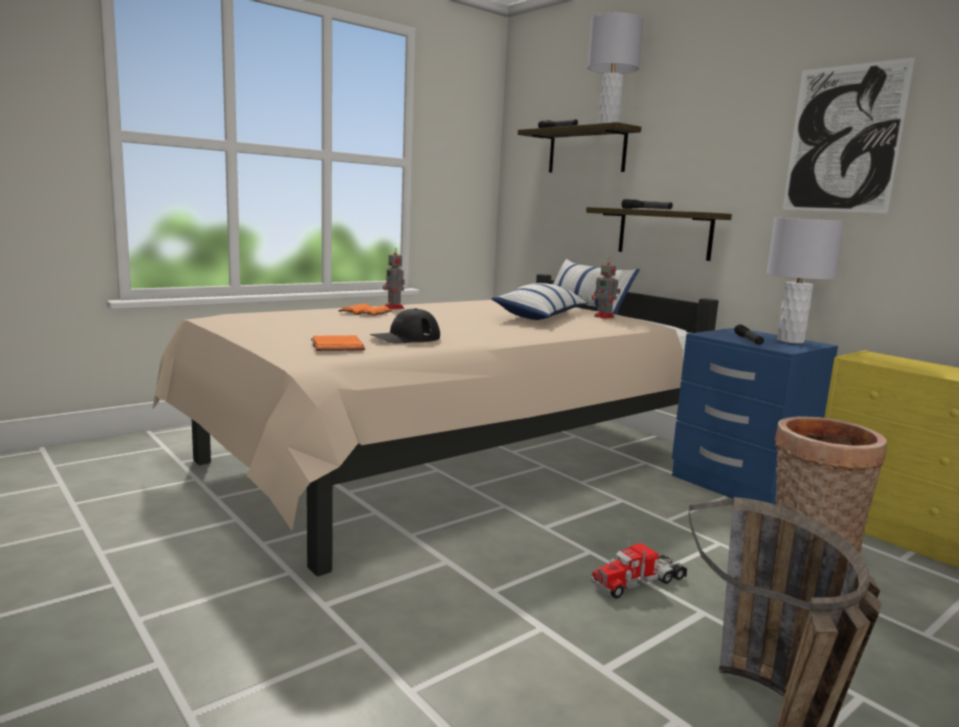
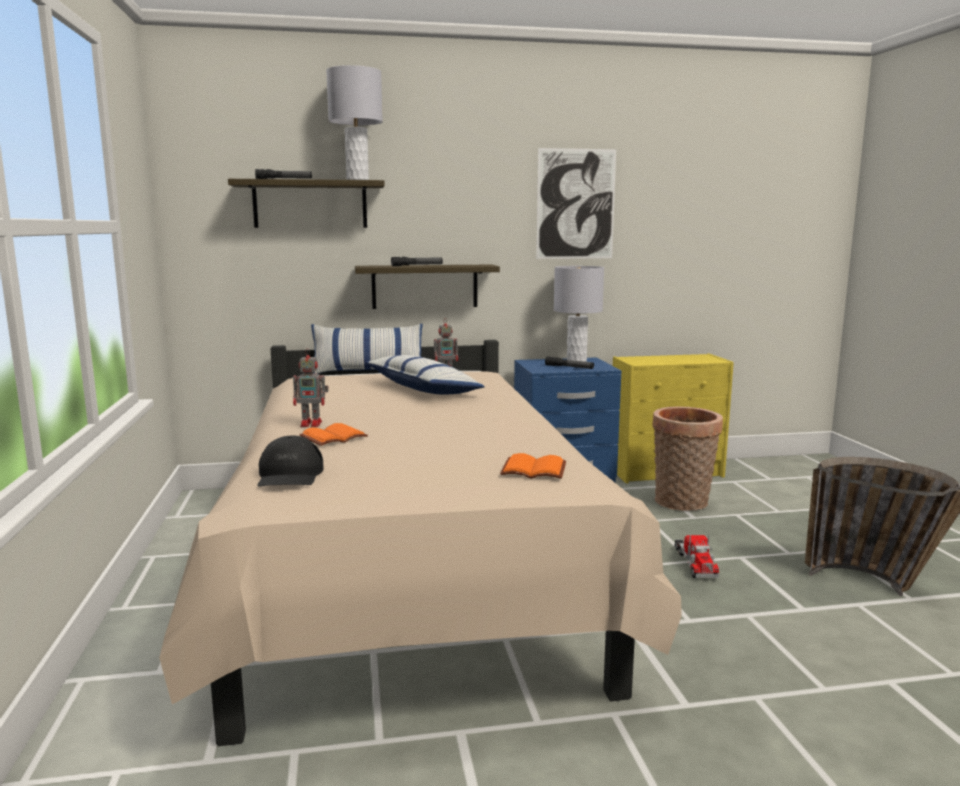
camera: 60 degrees left, 0 degrees up
(405, 338) = (508, 442): black cap -> black cap (290, 475)

